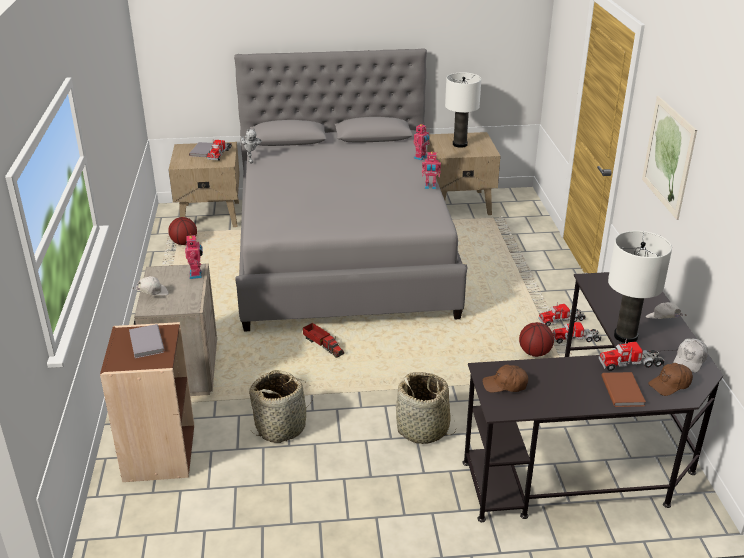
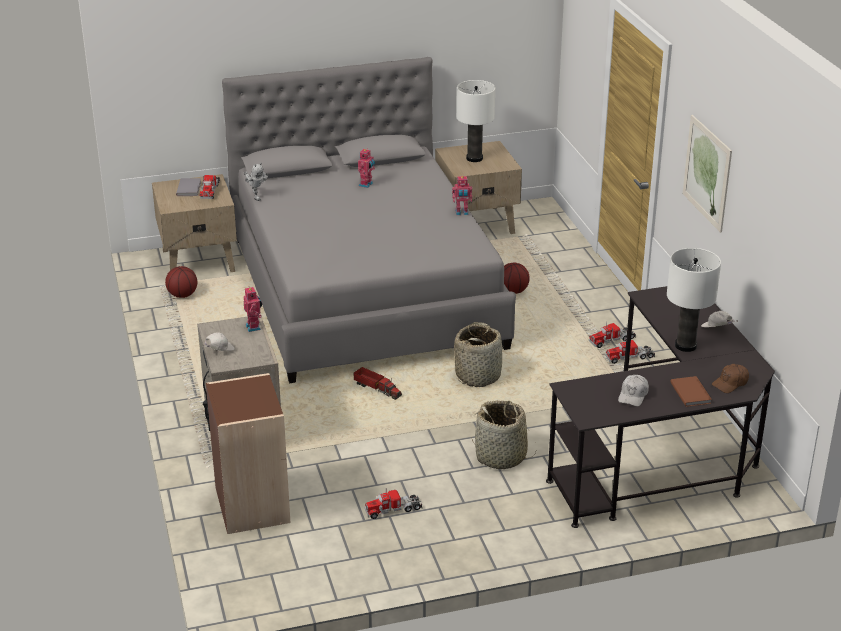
camera: 10 degrees left, 0 degrees up
(145, 343) = (246, 395): grey book -> none
(281, 427) = (363, 469): basket -> basket (478, 375)
(421, 158) = (441, 179): toy robot -> toy robot (366, 184)
(505, 385) = (587, 398): brown cap -> none
(535, 353) = (592, 375): basketball -> basketball (513, 291)
(630, 363) = (694, 369): toy truck -> toy truck (393, 509)
(689, 360) = (744, 361): white cap -> white cap (633, 395)

